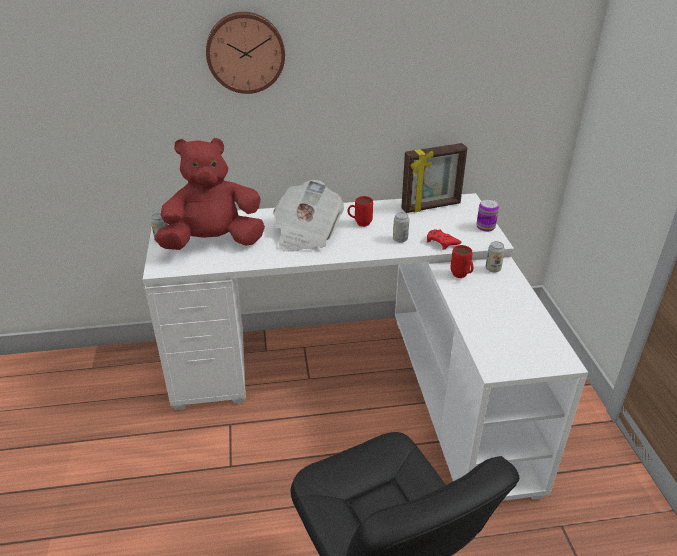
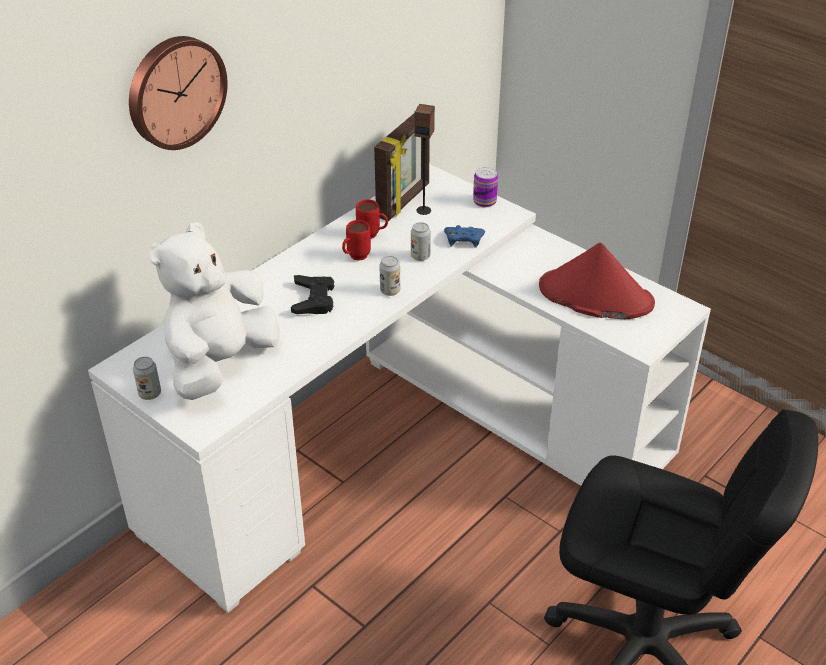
camera: 40 degrees left, 5 degrees up
(214, 242) = (220, 363): red plush toy -> white plush toy
(306, 234) = (313, 299): newspaper -> black game controller
(437, 216) = (423, 210): none -> speaker
(441, 242) = (464, 239): red game controller -> blue game controller
(461, 276) = (514, 269): red mug -> red mug (372, 236)
(493, 269) = (532, 246): can -> can (390, 291)
(500, 318) = (595, 296): none -> red hat

